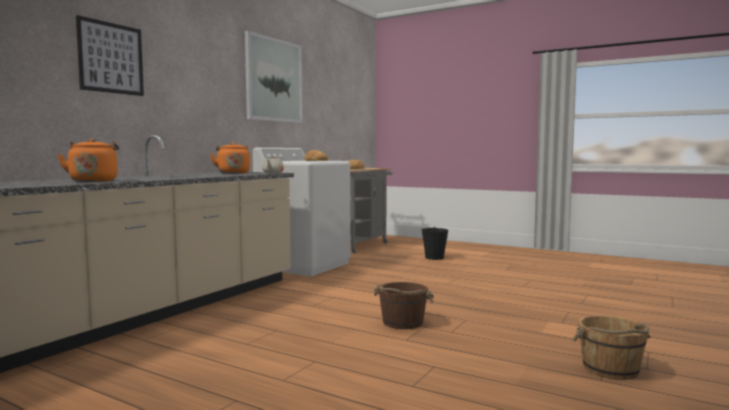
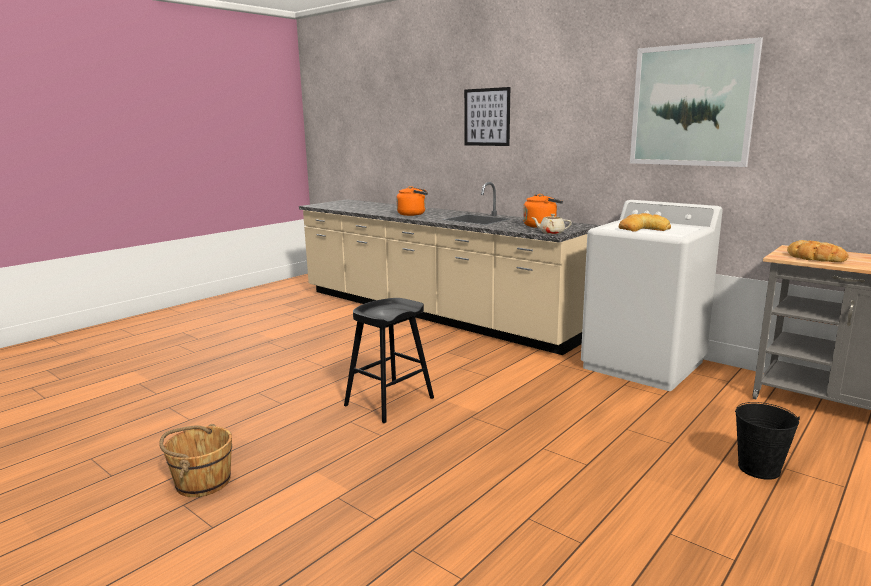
camera: 100 degrees right, 10 degrees up
(402, 322) = (389, 402): brown bucket -> black stool

